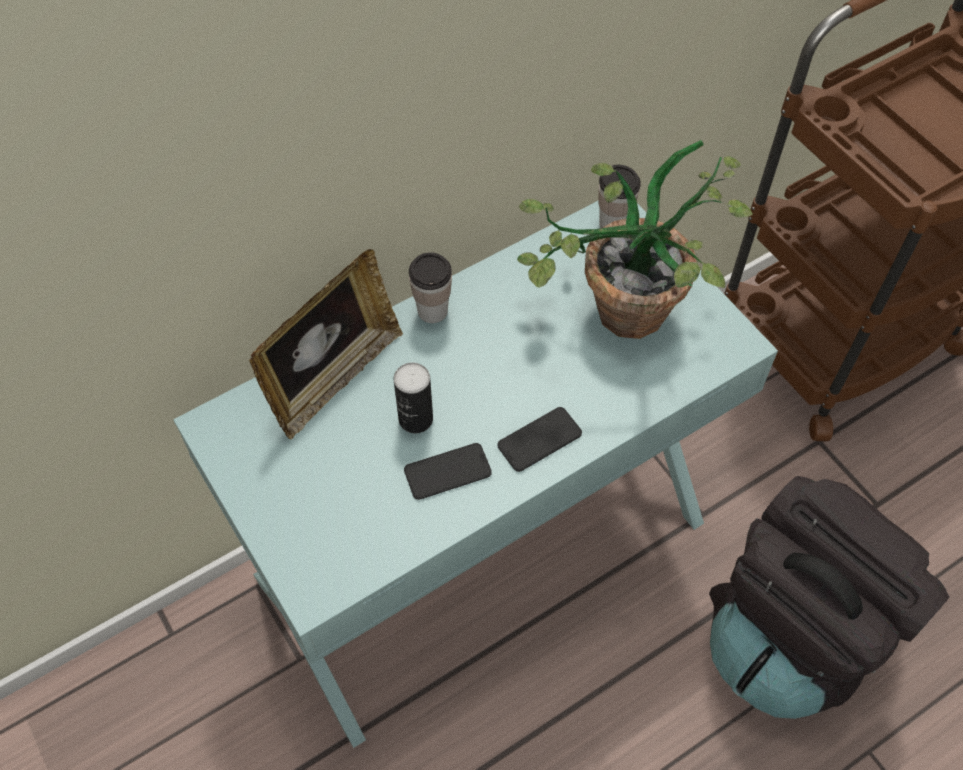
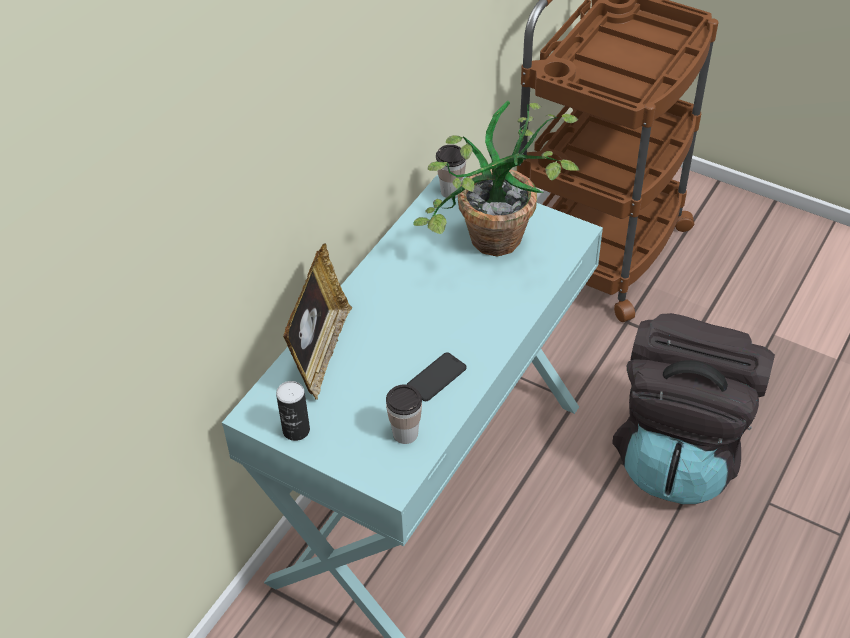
camera: 25 degrees left, 10 degrees down
(415, 419) = (394, 355): can -> can (296, 430)
(432, 311) = (362, 287): cup -> cup (405, 433)
(539, 439) = (484, 335): phone -> none

